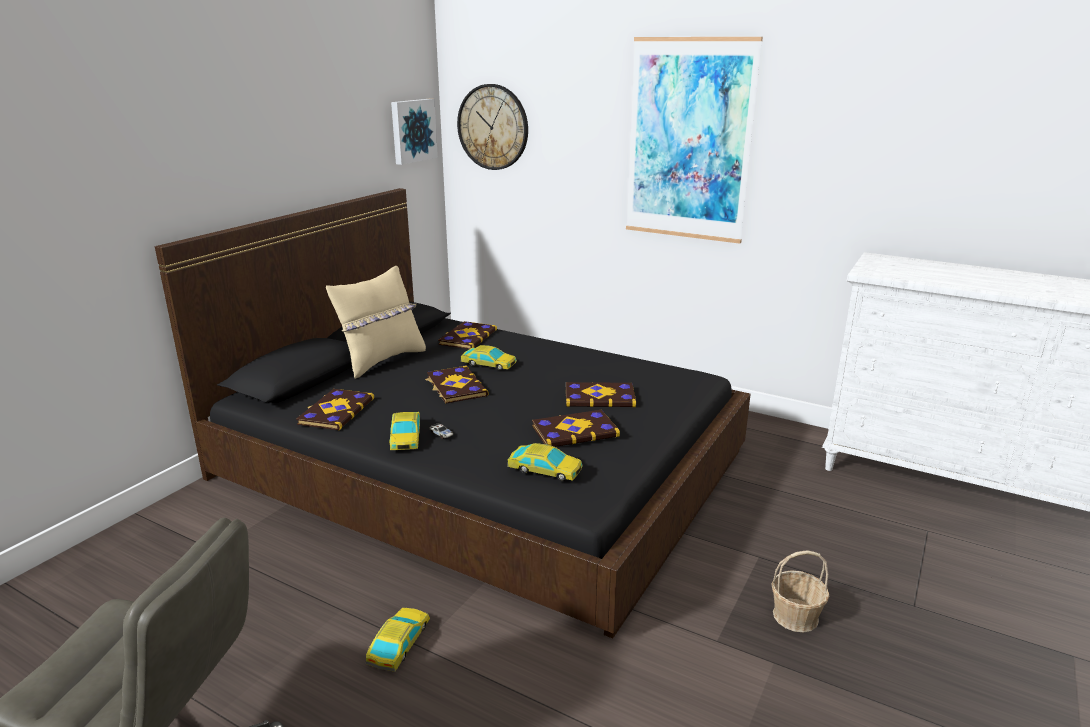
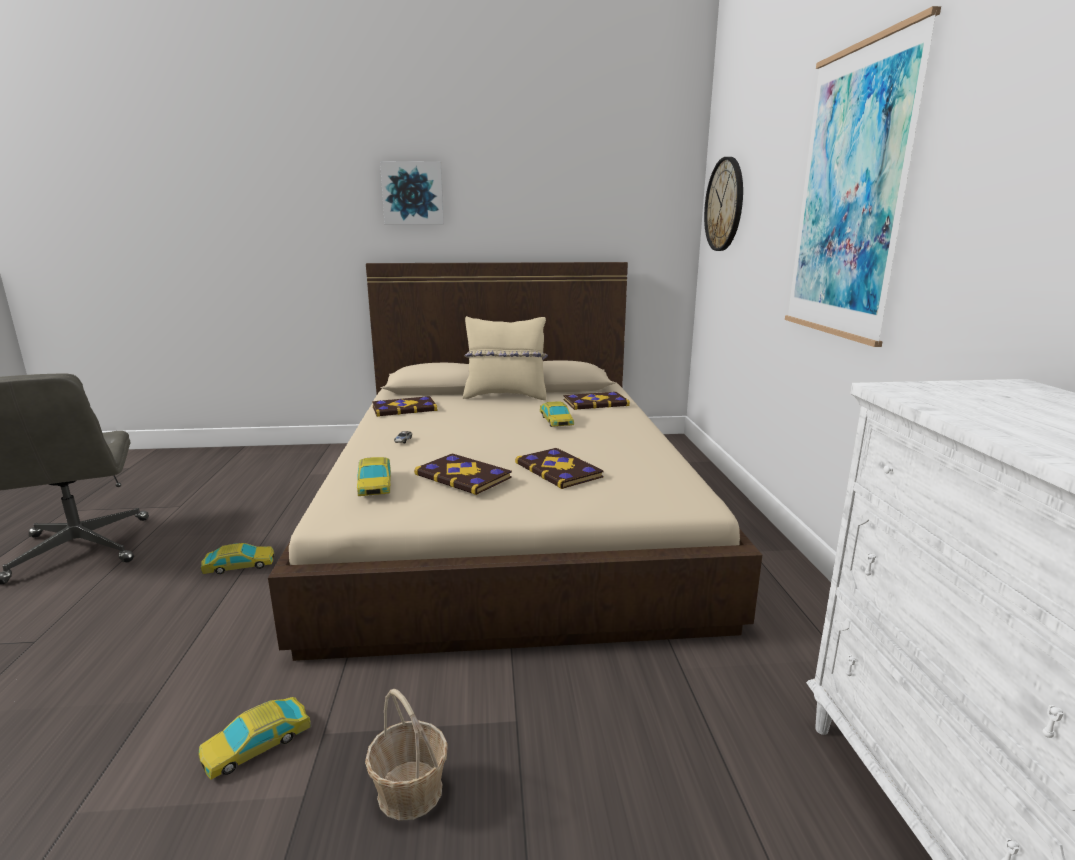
camera: 55 degrees right, 5 degrees down
(406, 436) = (388, 433): toy car -> toy car (257, 744)
(412, 130) = (656, 209): picture -> picture (413, 193)
(455, 386) = (493, 423): book -> none
(481, 463) = (510, 509): black bed -> beige bed

